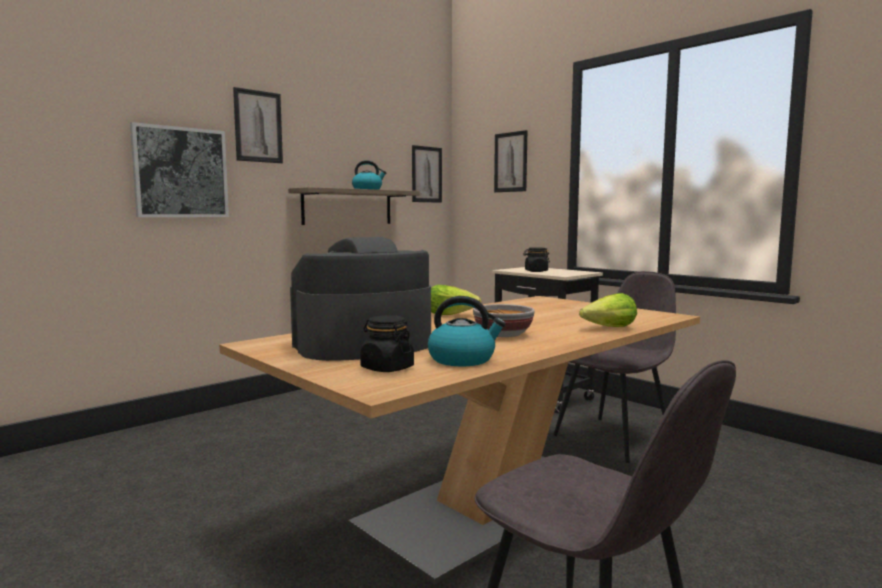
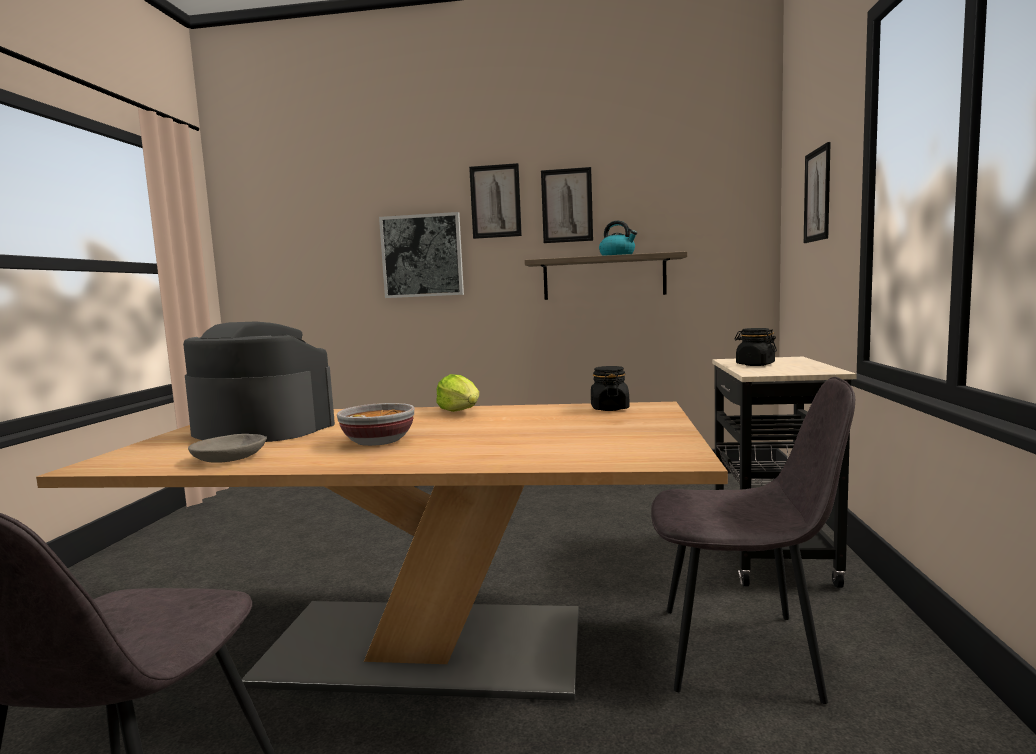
camera: 50 degrees right, 0 degrees up
(387, 368) = (173, 451): black jar -> black jar (609, 408)
(426, 174) = (730, 226): picture -> picture (567, 205)
(463, 359) = (231, 458): kettle -> grey bowl
(610, 328) = (502, 458): lettuce -> none

